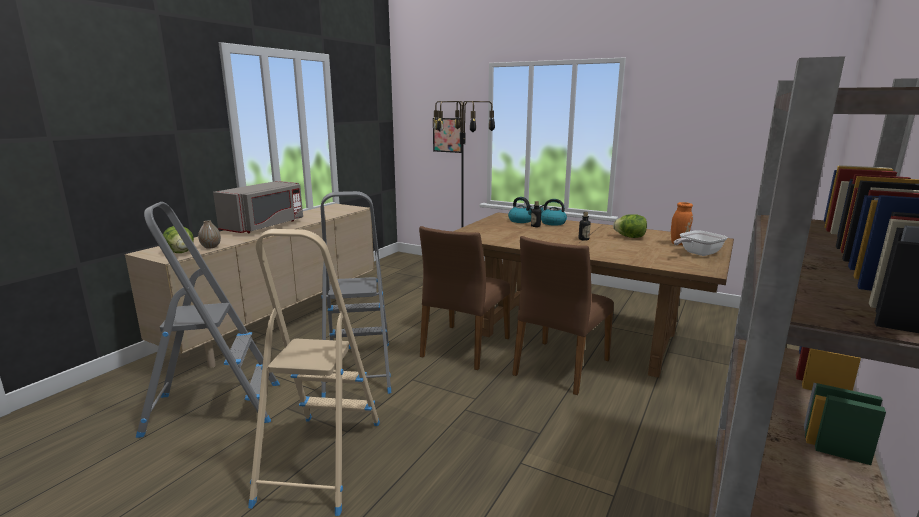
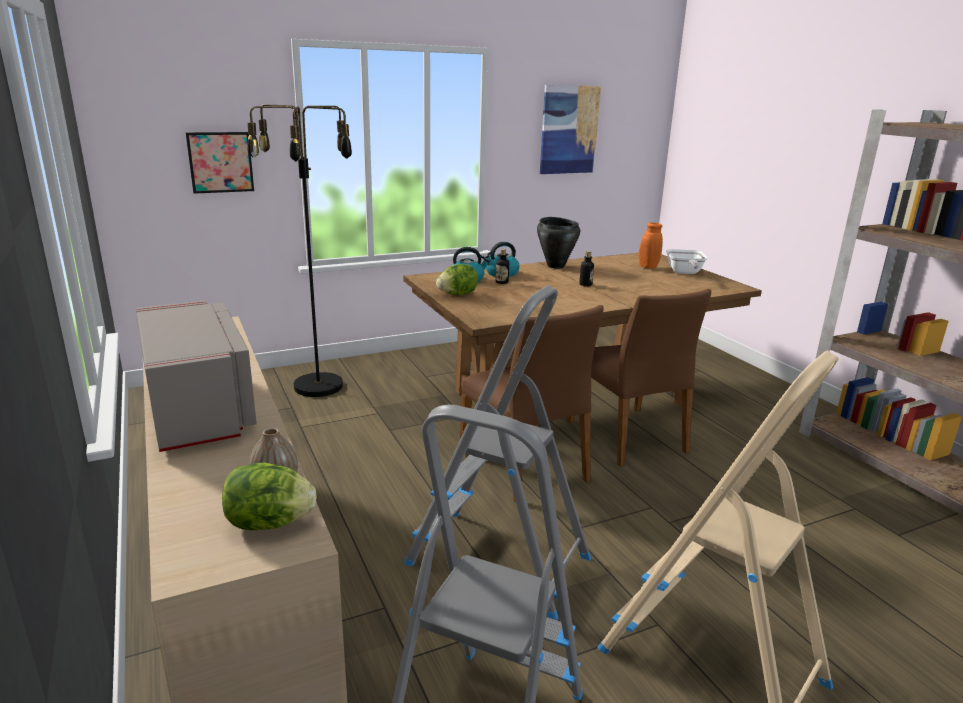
camera: 55 degrees left, 5 degrees up
(605, 228) = (556, 266): none -> black cooking pot
(630, 237) = (603, 271): lettuce -> lettuce (457, 295)
(704, 123) = (569, 130): none -> picture

